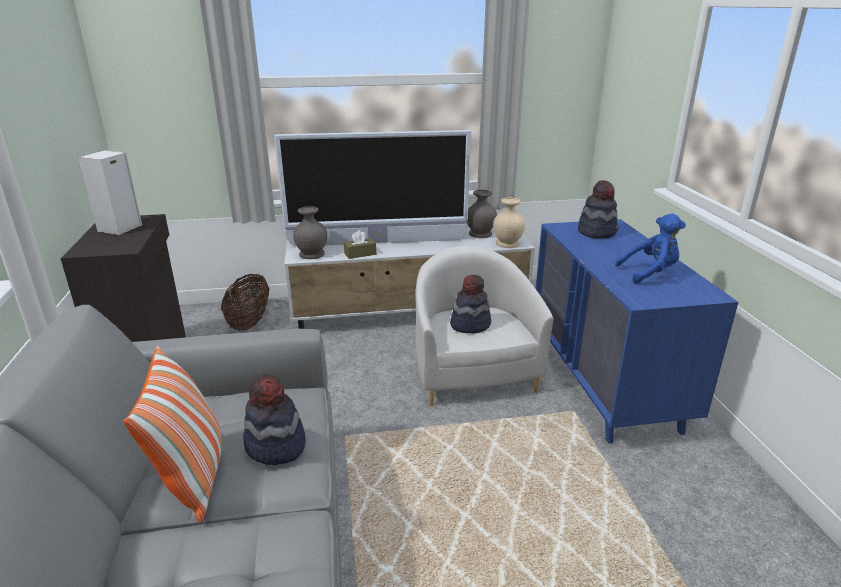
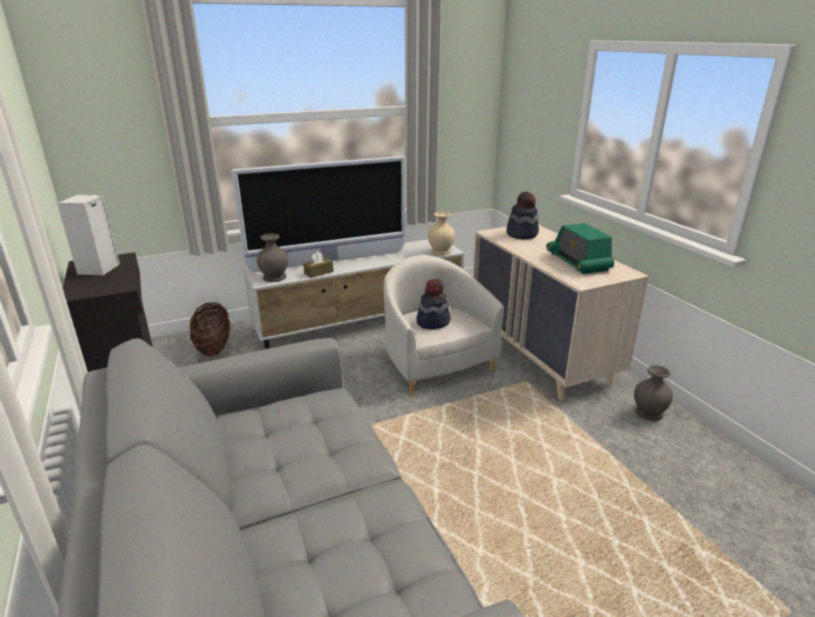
camera: 15 degrees left, 0 degrees up
(193, 476) = (276, 473): pillow -> none
(275, 446) = (334, 438): hat -> none
(481, 234) = (414, 245): grey vase -> grey vase (649, 413)
(604, 382) = (541, 356): blue dresser -> beige dresser
(650, 273) = (578, 262): blue plush toy -> radio

